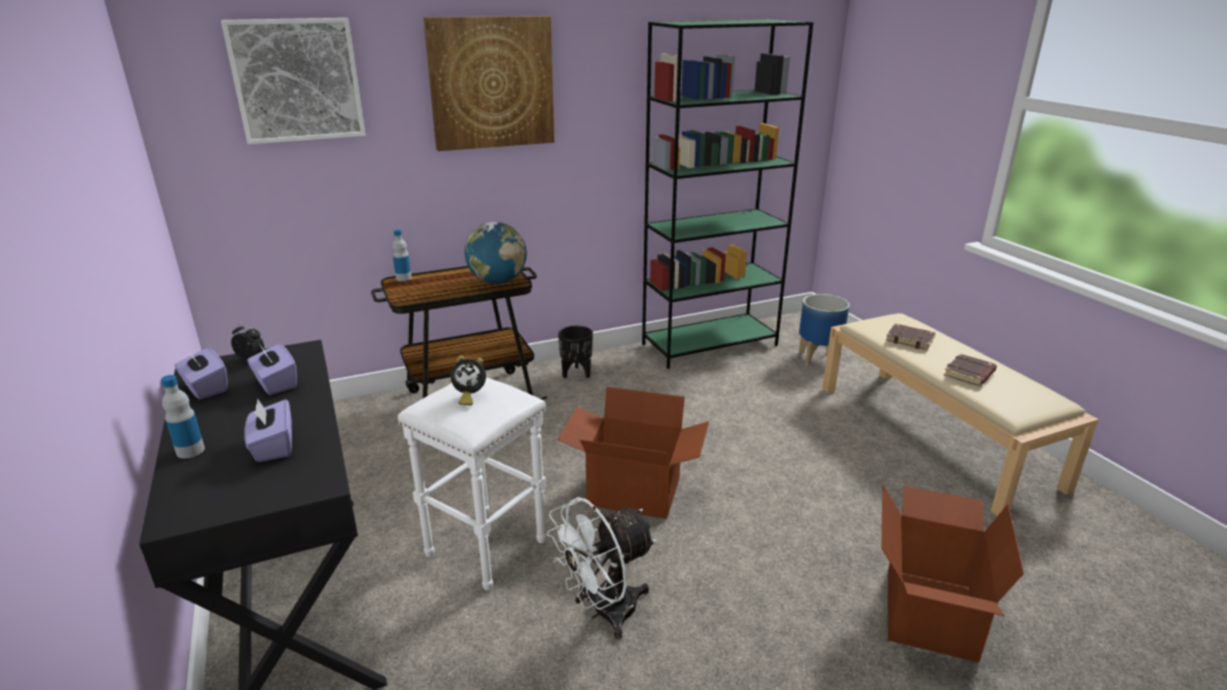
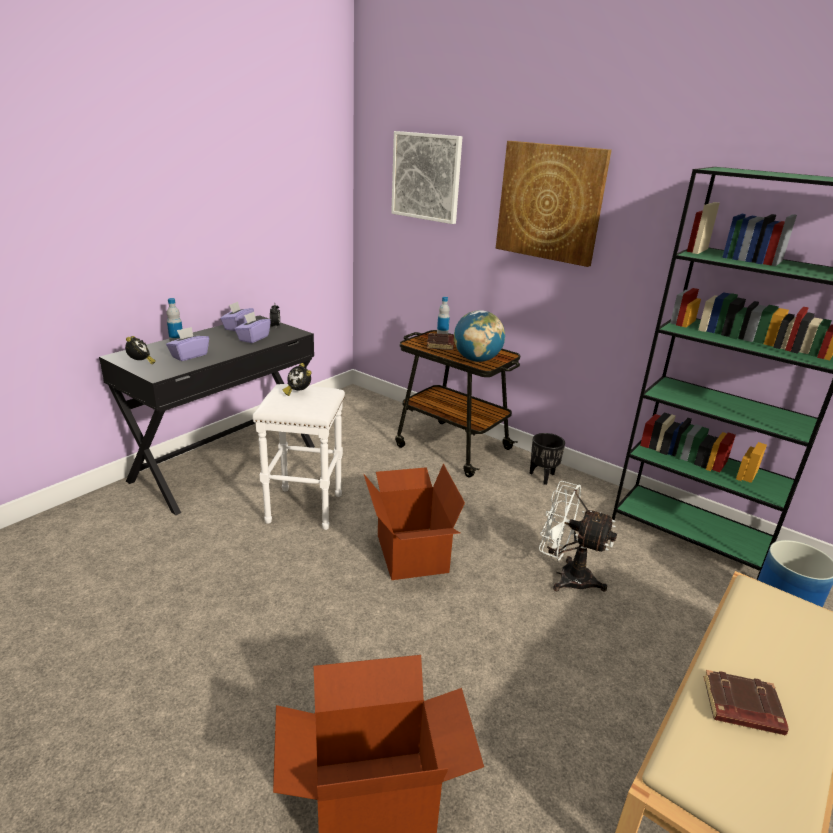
camera: 60 degrees right, 0 degrees up
(245, 497) = (141, 363): none -> alarm clock
(604, 612) = (269, 578): white fan -> white fan (566, 576)
(910, 340) = (771, 636): brown book -> brown book (441, 344)

